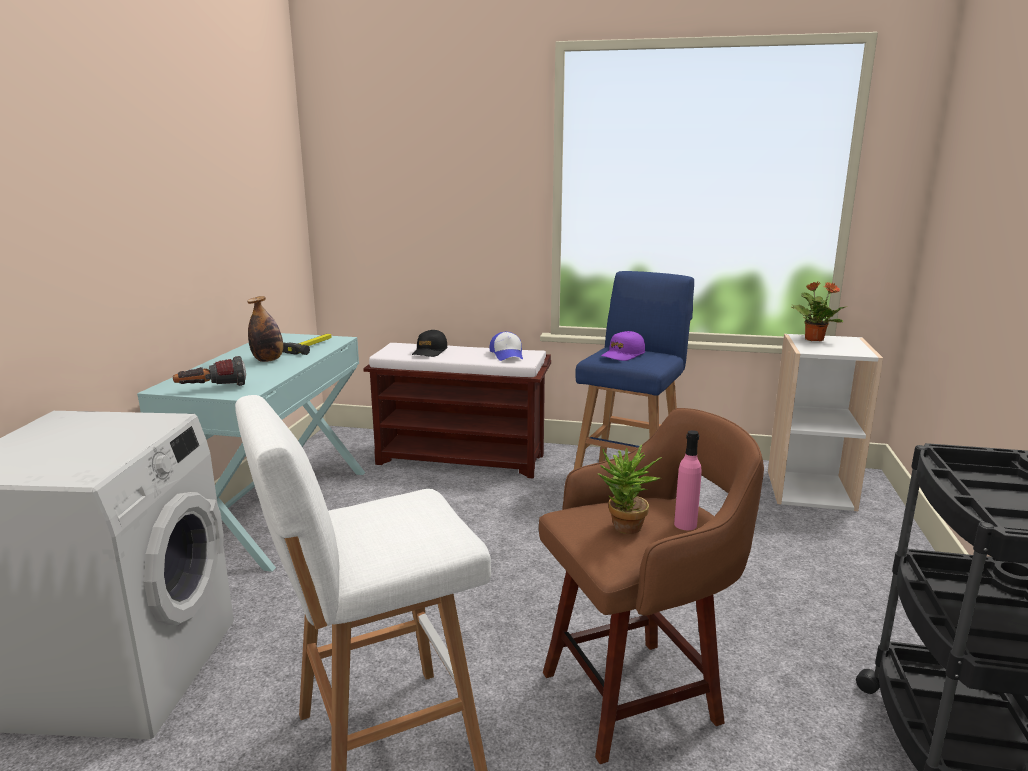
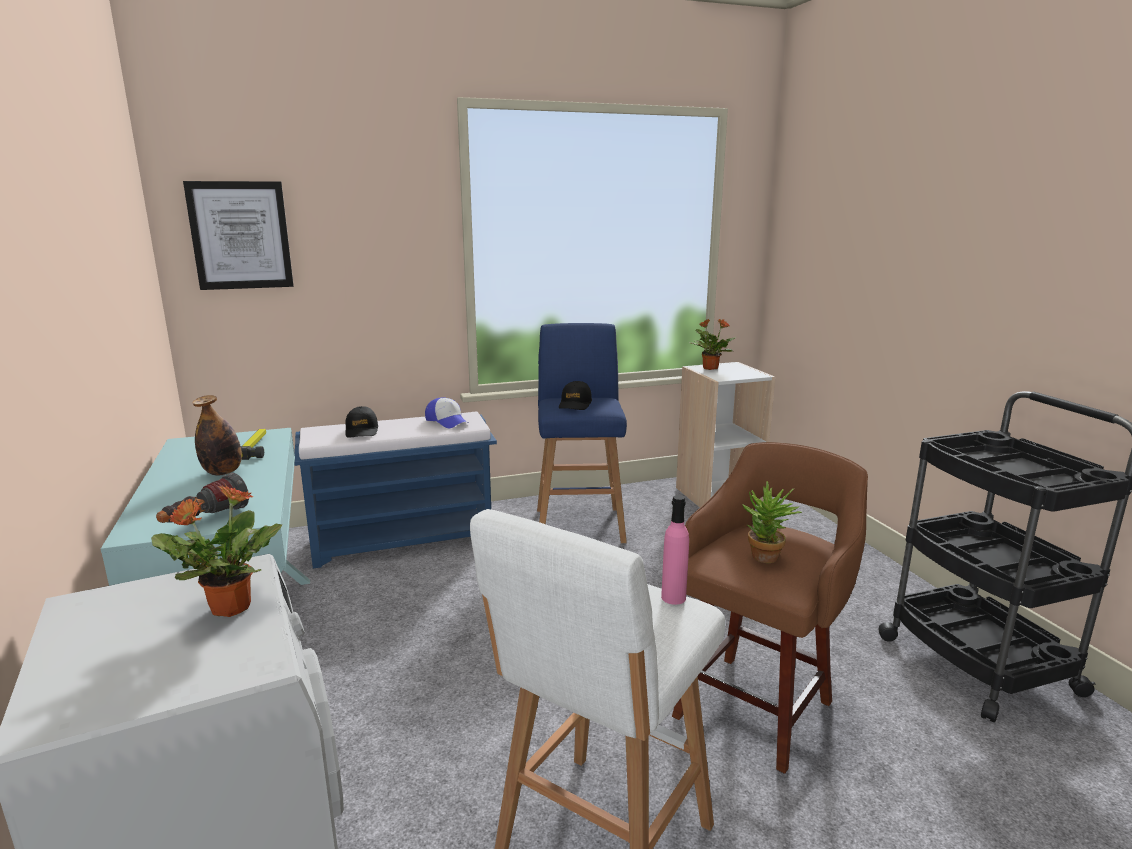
camera: 30 degrees left, 0 degrees up
(122, 439) = (229, 608): none -> potted plant
(365, 173) = (240, 235): none -> picture
(462, 459) = (404, 539): brown bench -> blue bench
(623, 355) = (575, 404): purple cap -> black cap
(685, 524) = (799, 542): pink bottle -> pink bottle (673, 597)

